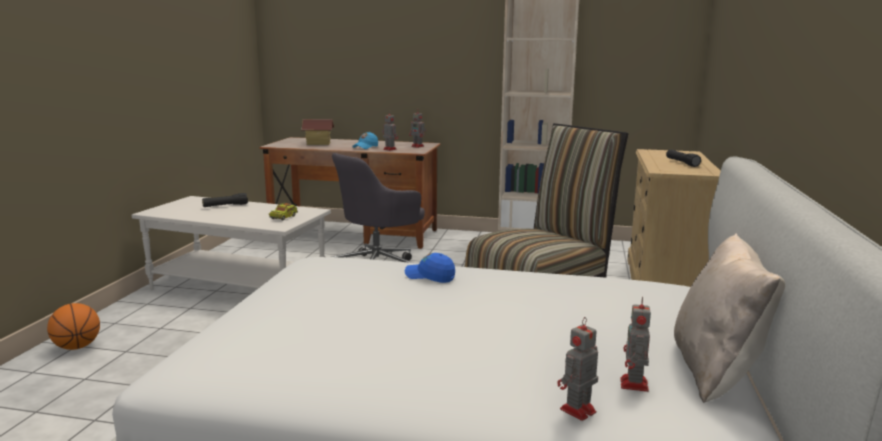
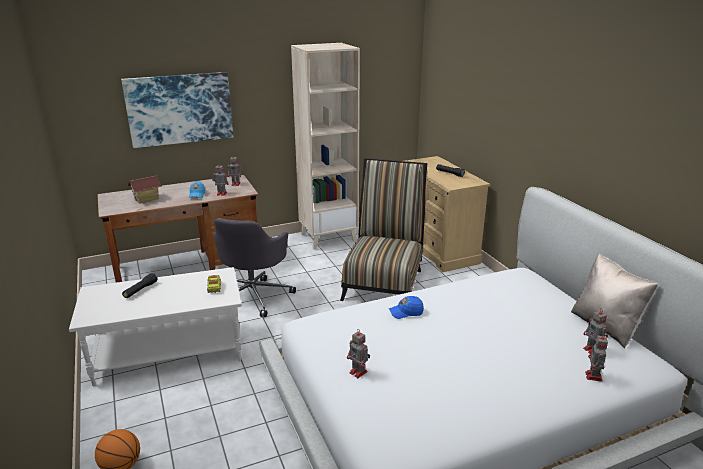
camera: 35 degrees left, 10 degrees up
(279, 303) = (359, 372): none -> toy robot
(380, 56) = (180, 109): none -> picture

